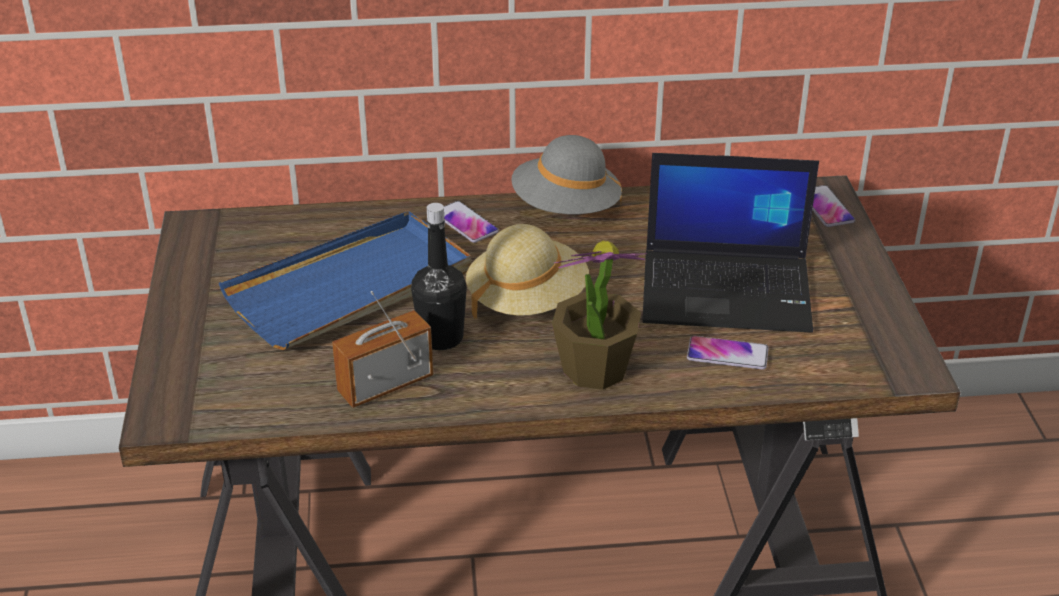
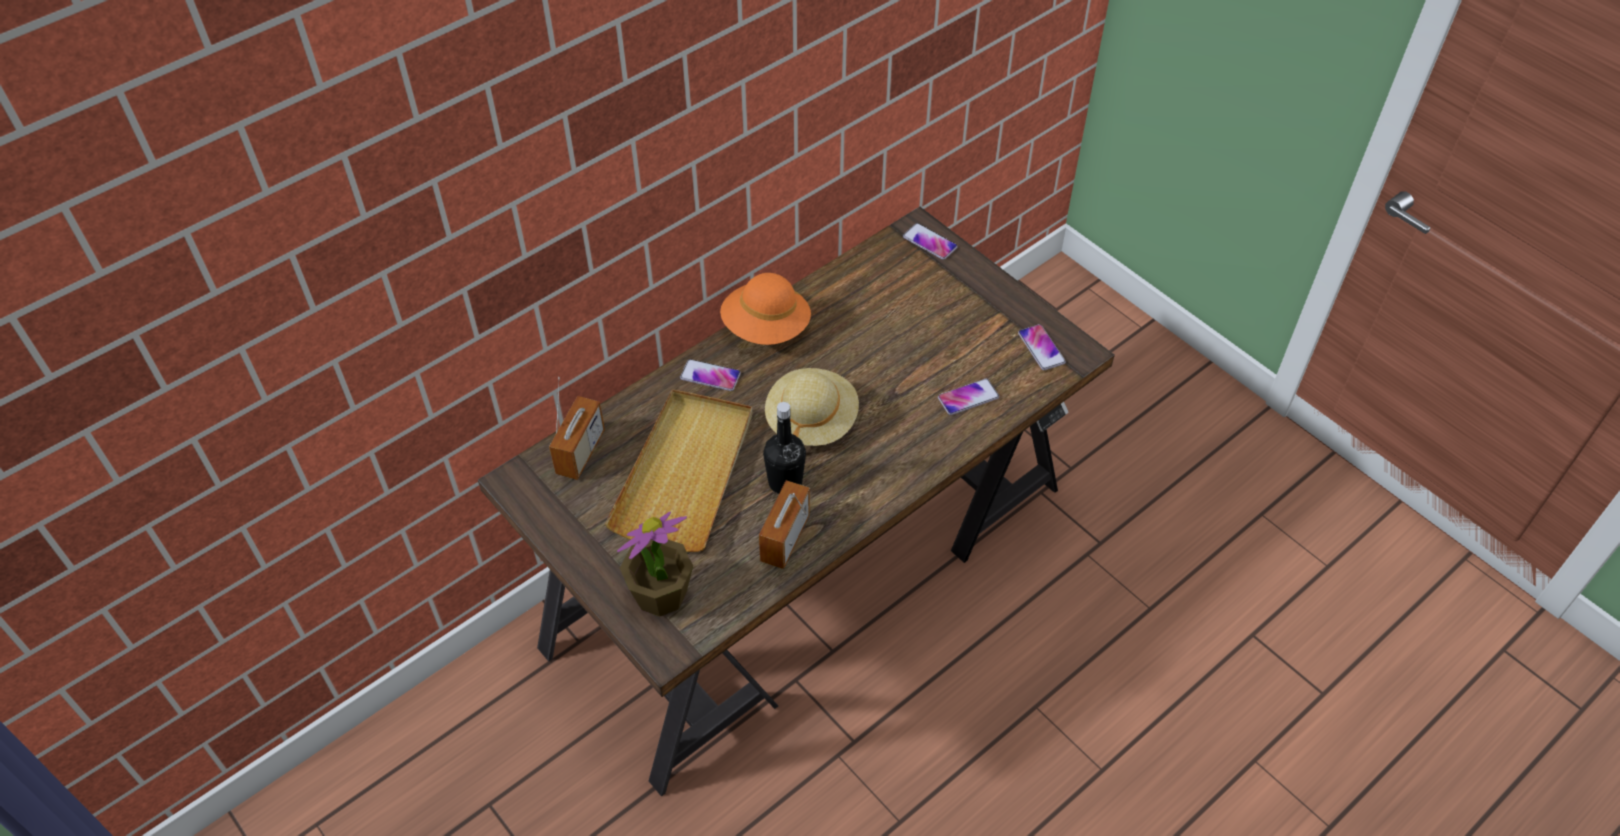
camera: 35 degrees left, 15 degrees up
(275, 230) = (580, 452): none -> radio
(351, 287) = (685, 473): blue tray -> beige tray
(566, 208) = (766, 328): grey hat -> orange hat
(594, 369) = (901, 453): potted plant -> potted plant (660, 594)
(728, 290) = (927, 345): laptop -> none
(867, 347) = (1041, 348): none -> phone

